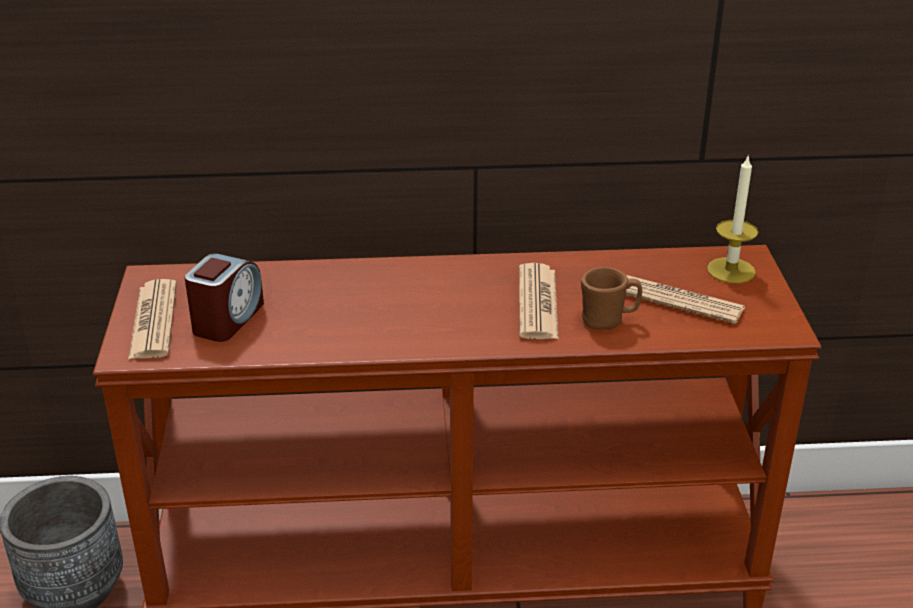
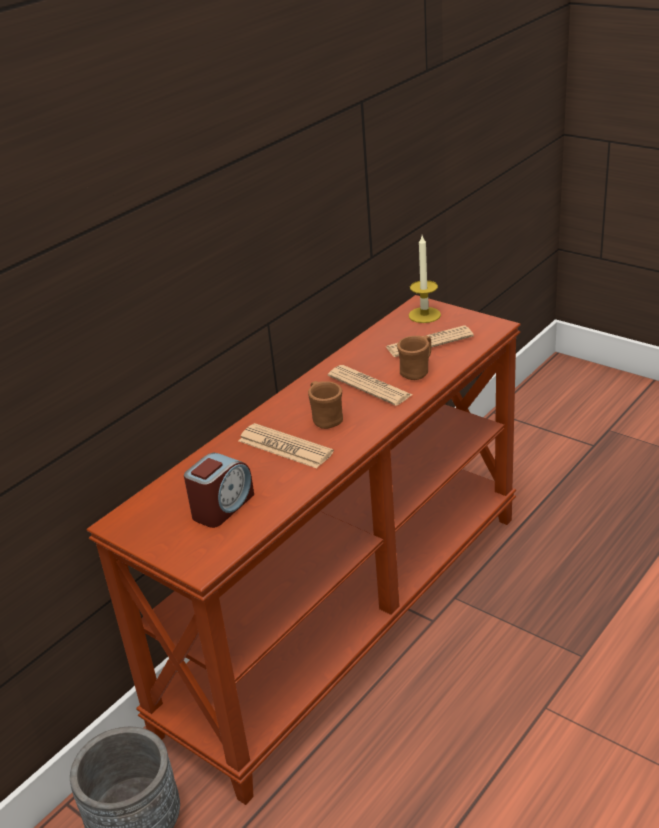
camera: 45 degrees left, 0 degrees up
(153, 321) = (178, 540): newspaper -> newspaper (285, 447)
(227, 319) = (222, 507): alarm clock -> alarm clock turned 60 degrees clockwise
(442, 305) = (325, 419): none -> brown mug

